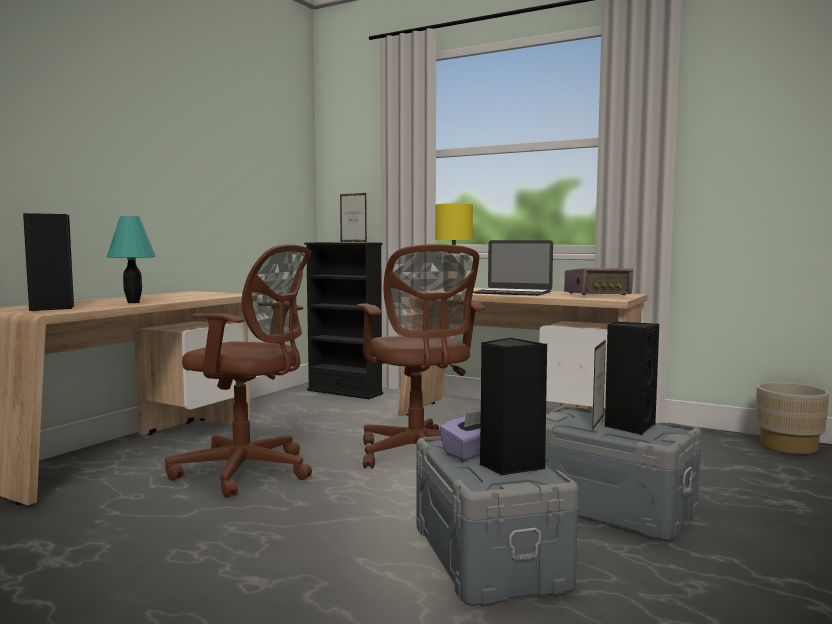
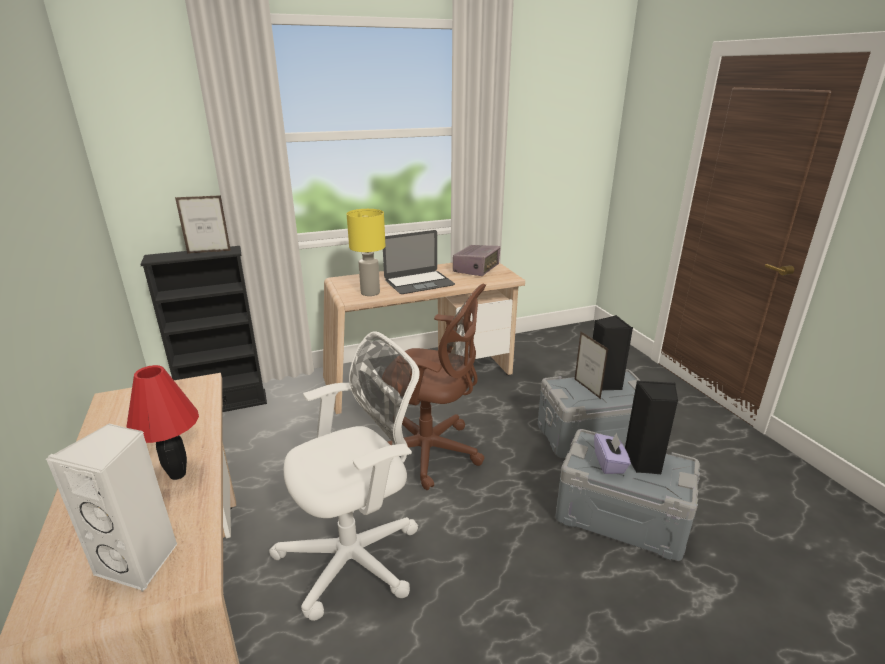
camera: 50 degrees left, 20 degrees up
(52, 308) = (141, 561): black speaker -> white speaker
(133, 302) = (177, 475): turquoise table lamp -> red table lamp
(248, 471) = (357, 557): brown office chair -> white office chair
(788, 447) = (567, 334): beige planter -> none

